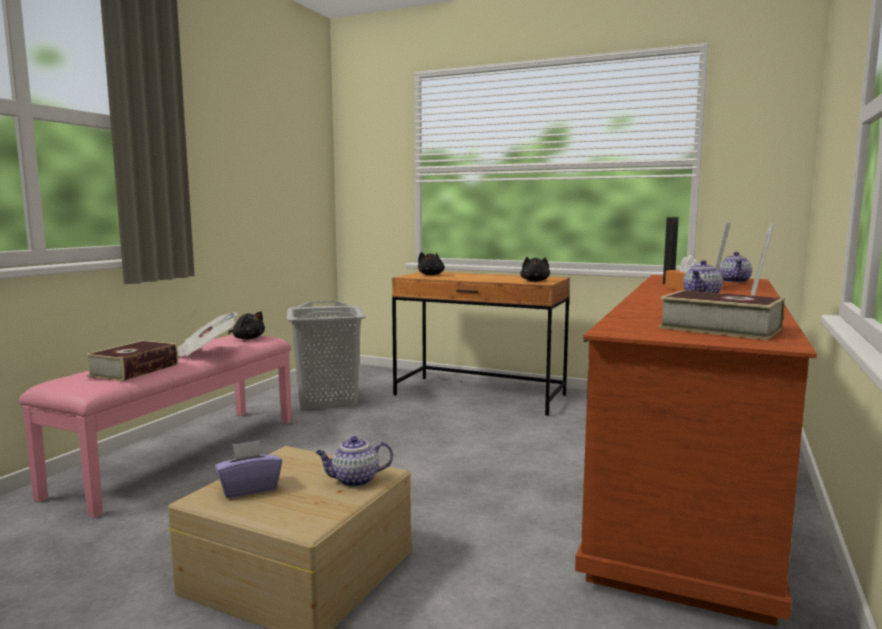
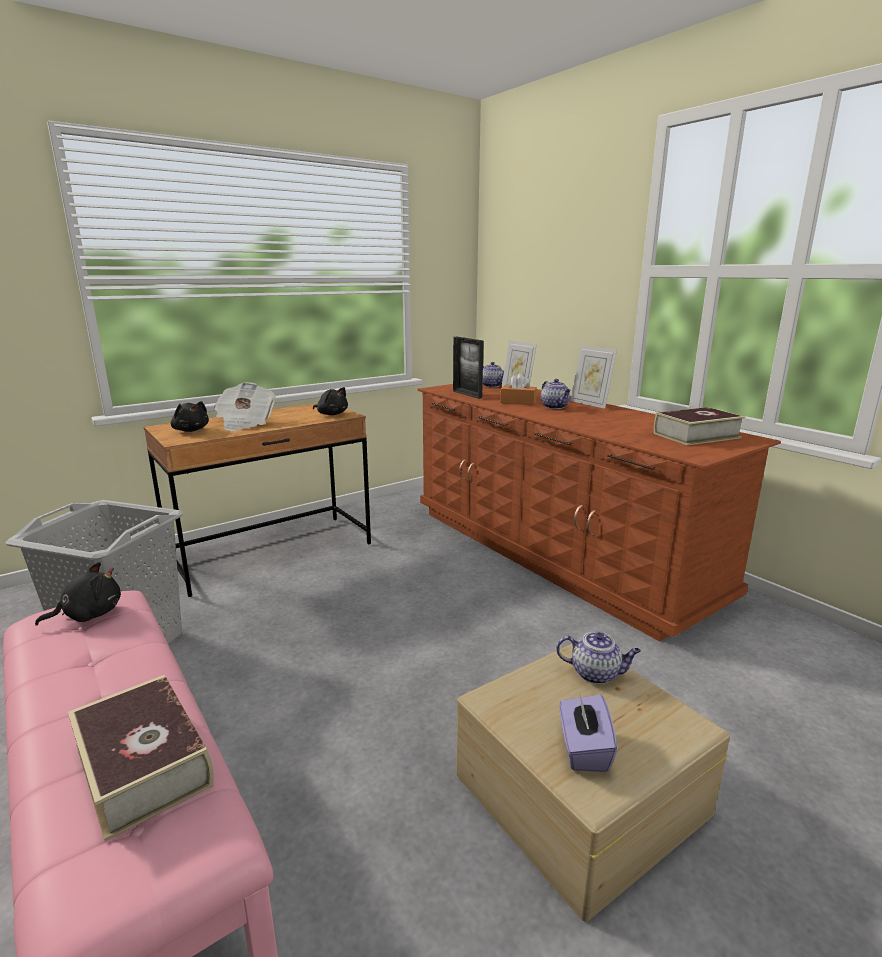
camera: 60 degrees left, 10 degrees up
(204, 352) = (123, 669): newspaper -> newspaper (245, 423)
(354, 480) = (596, 673): teapot -> teapot turned 90 degrees counterclockwise

